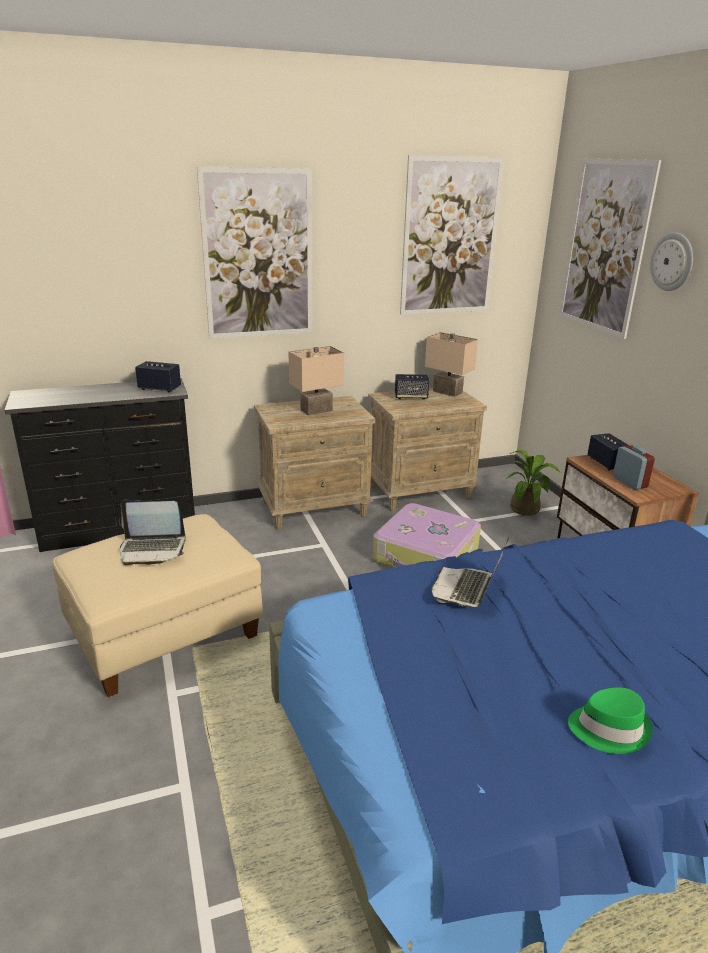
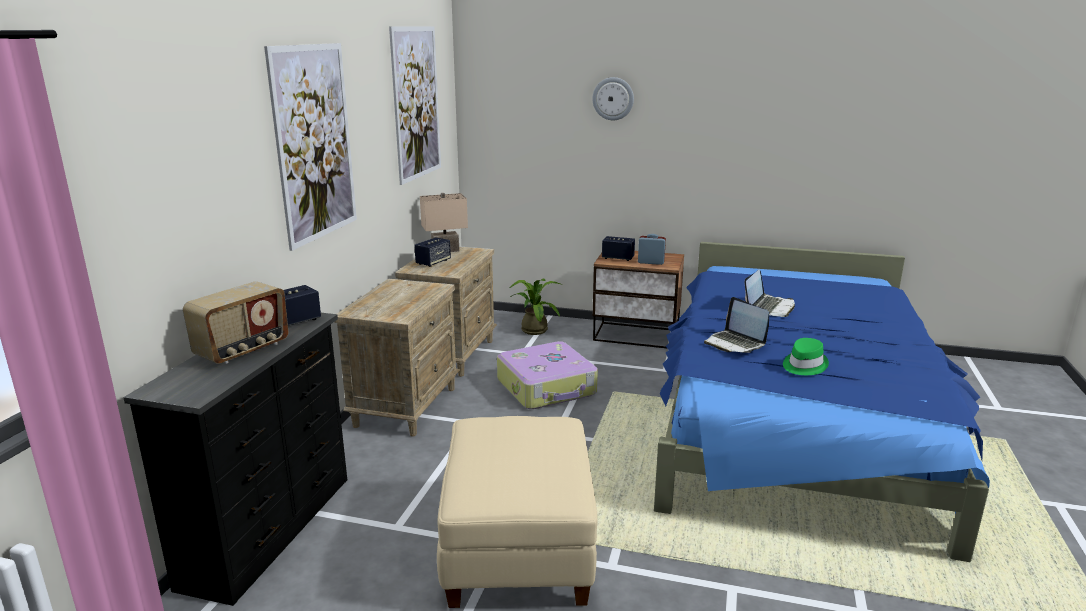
camera: 55 degrees left, 5 degrees down
(98, 392) = (243, 350): none -> radio
(152, 549) = (514, 453): laptop -> laptop (769, 307)
(316, 411) = (400, 298): beige table lamp -> none
(605, 247) = (537, 95): picture -> none
(608, 728) = (893, 354): green hat -> green hat (803, 365)

